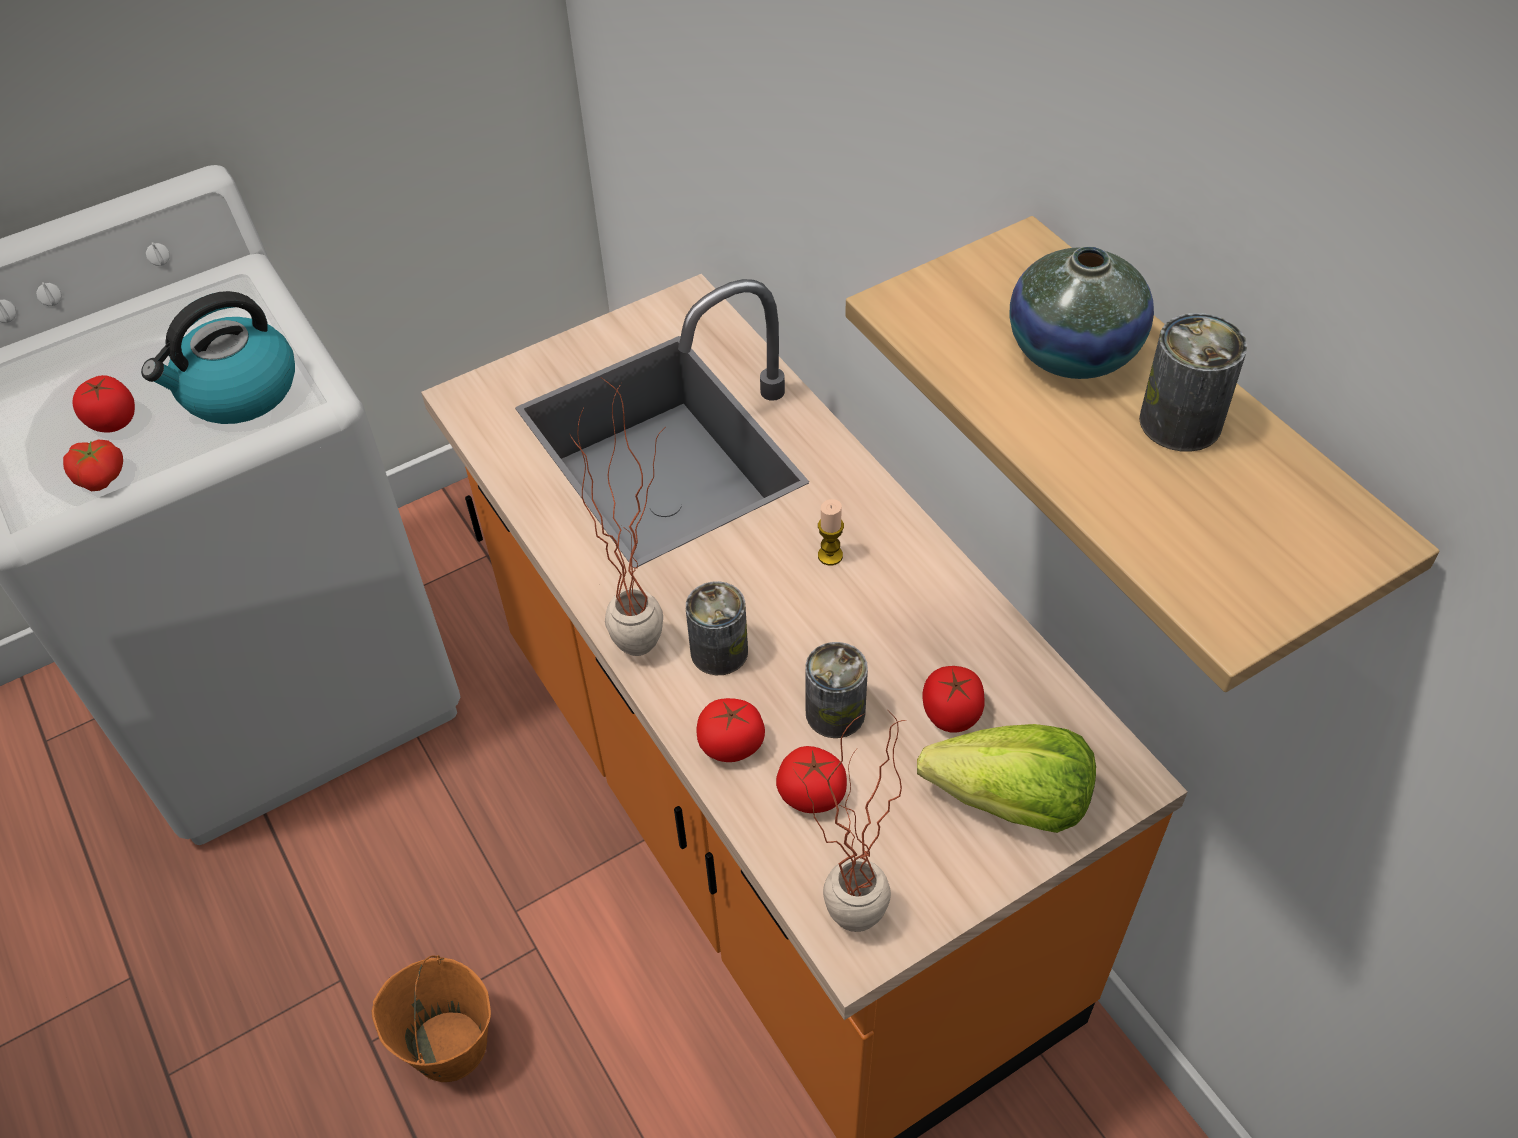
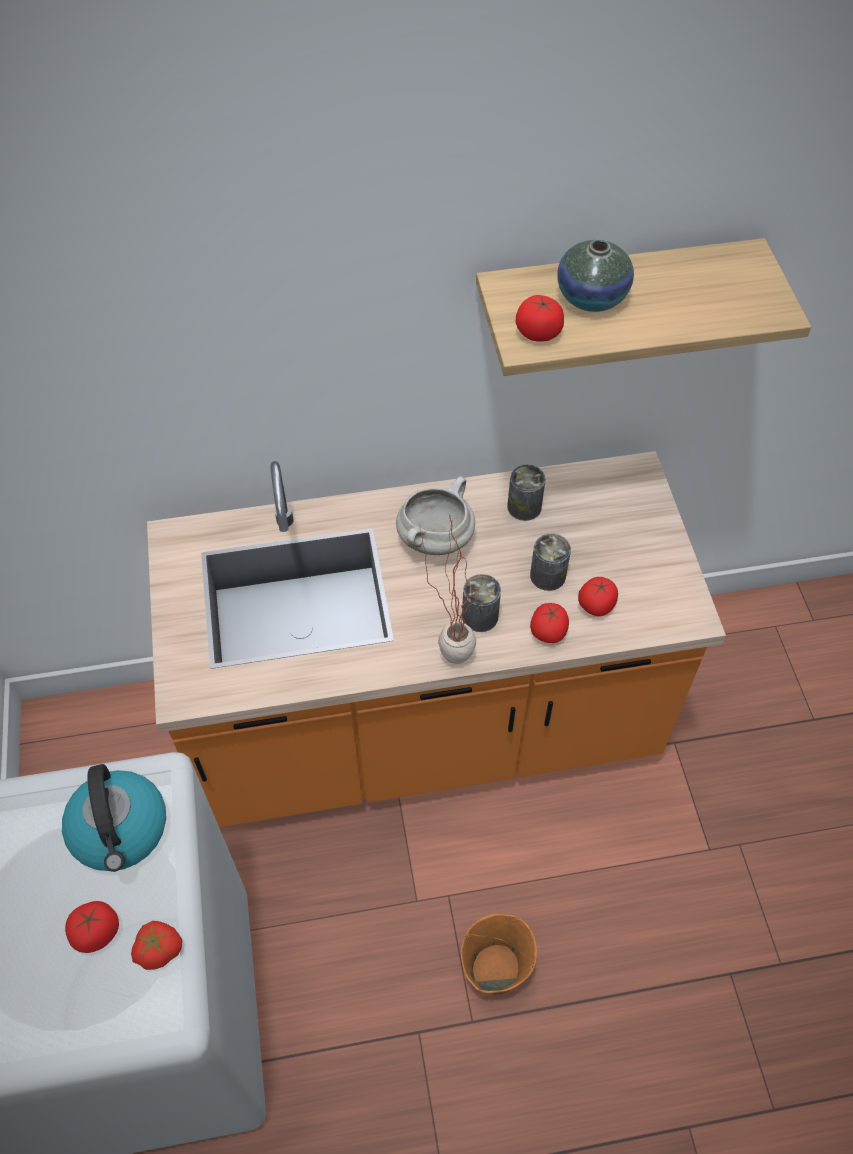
camera: 70 degrees left, 5 degrees up
(830, 555) = (435, 538): candle -> white cooking pot
(842, 931) = (683, 621): potted plant -> none
(951, 713) = (570, 524): tomato -> tomato (538, 333)
(1011, 803) = (635, 522): lettuce -> none
(1180, 422) = (657, 281): can -> can (524, 507)

